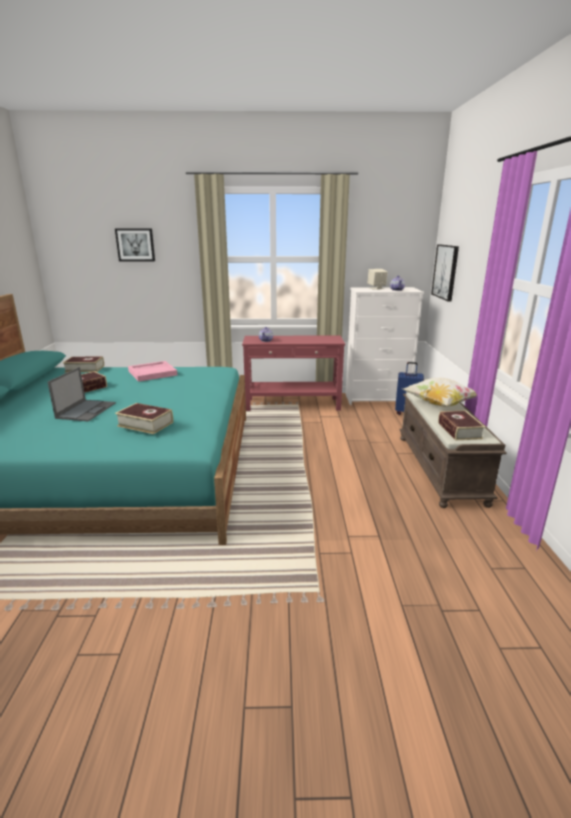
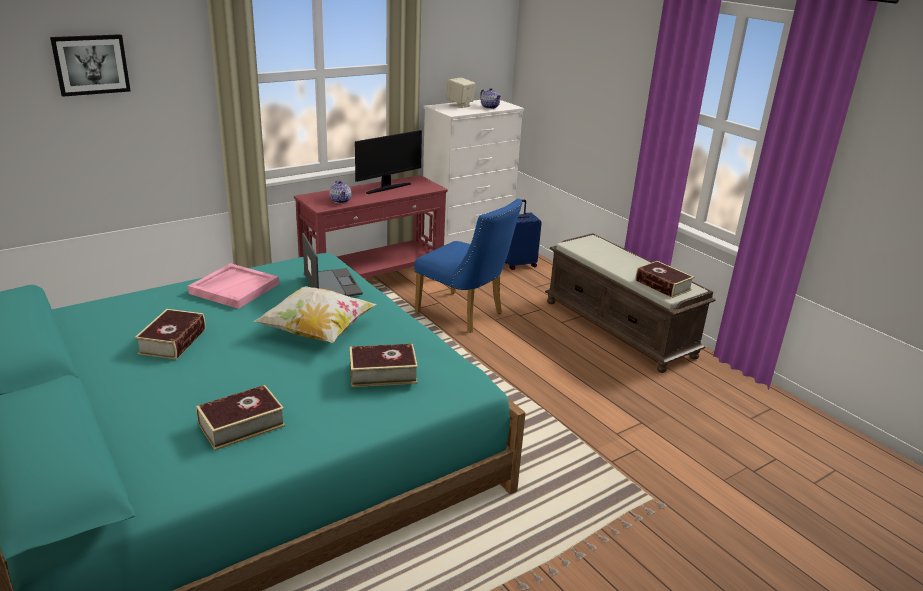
camera: 35 degrees left, 5 degrees up
(85, 369) = (101, 305): book -> book (241, 425)
(86, 410) = (253, 376): laptop -> laptop (332, 284)
(306, 338) = (387, 188): none -> monitor
(329, 432) = (464, 315): none -> blue chair
(439, 404) = (609, 256): pillow -> pillow (317, 332)
(445, 272) = (546, 81): picture -> none

